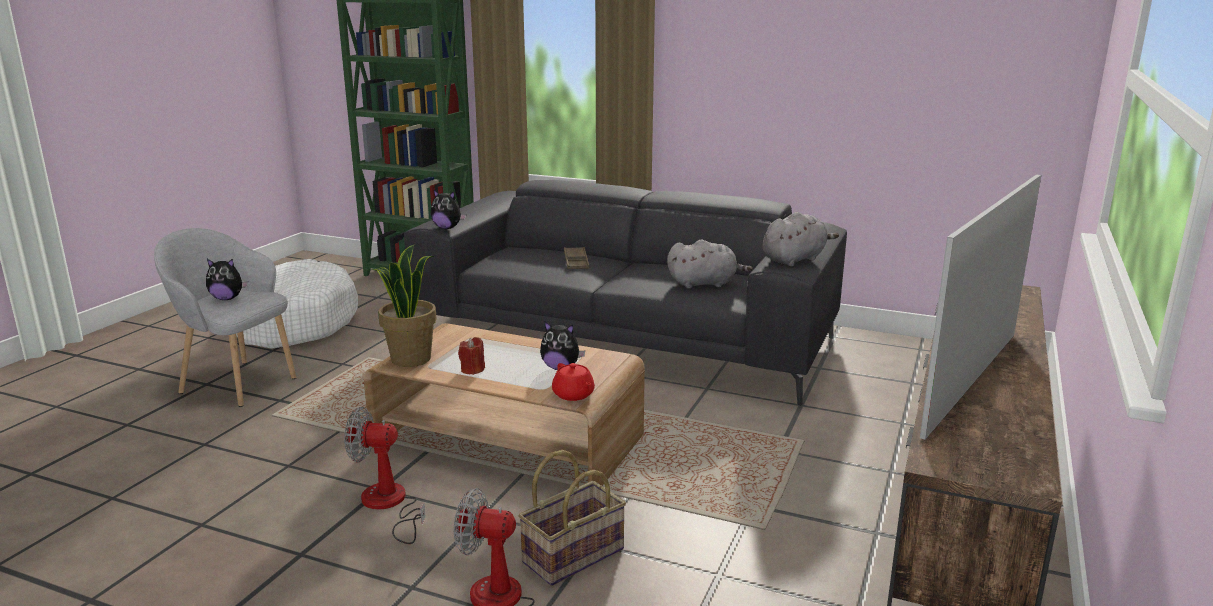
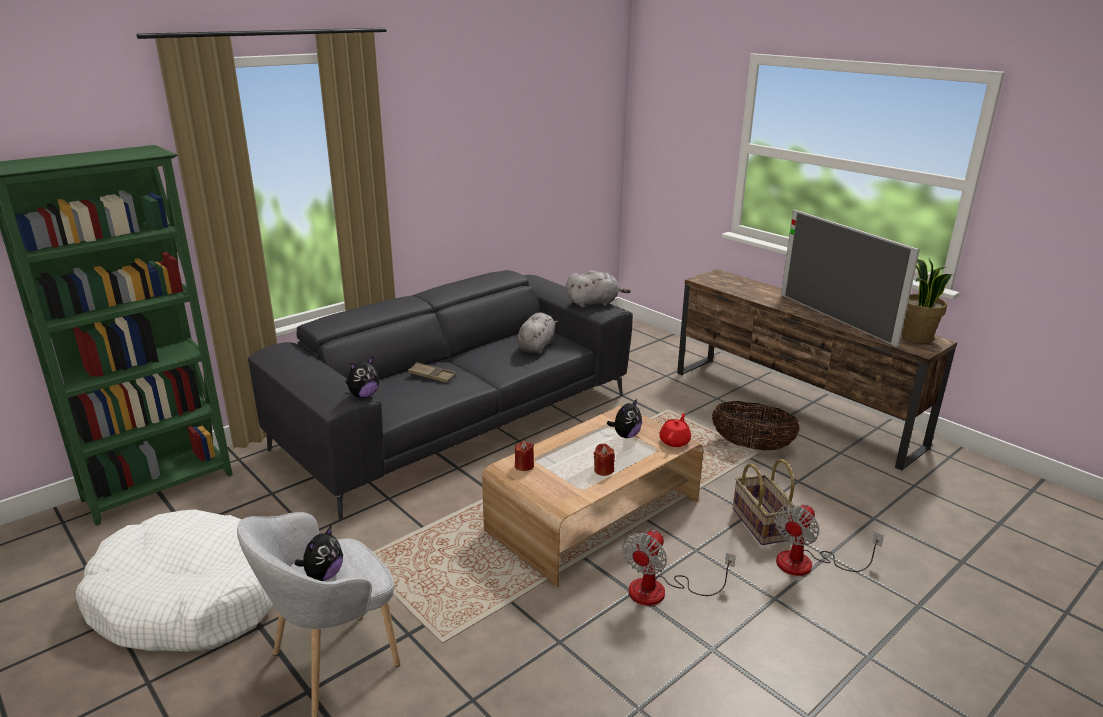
camera: 65 degrees left, 5 degrees up
(410, 359) = (559, 494): potted plant -> potted plant (915, 337)
(453, 336) = (524, 466): none -> red candle
(573, 395) = (675, 441): red teapot -> red teapot turned 60 degrees counterclockwise
(779, 520) = (751, 446): none -> basket
(795, 259) = (594, 303): grey plush toy -> grey plush toy turned 90 degrees clockwise

